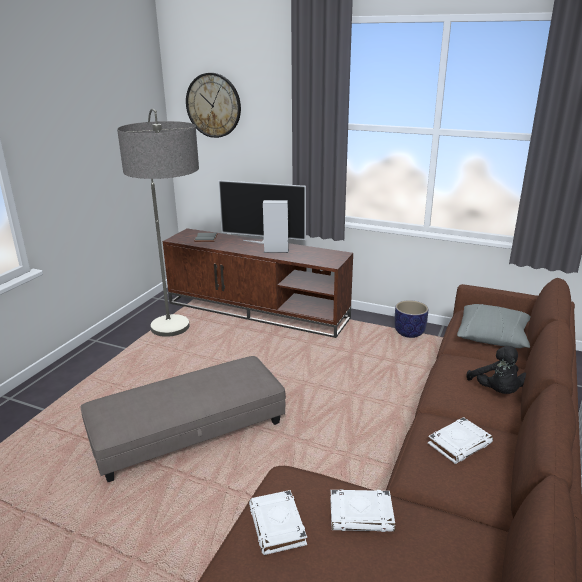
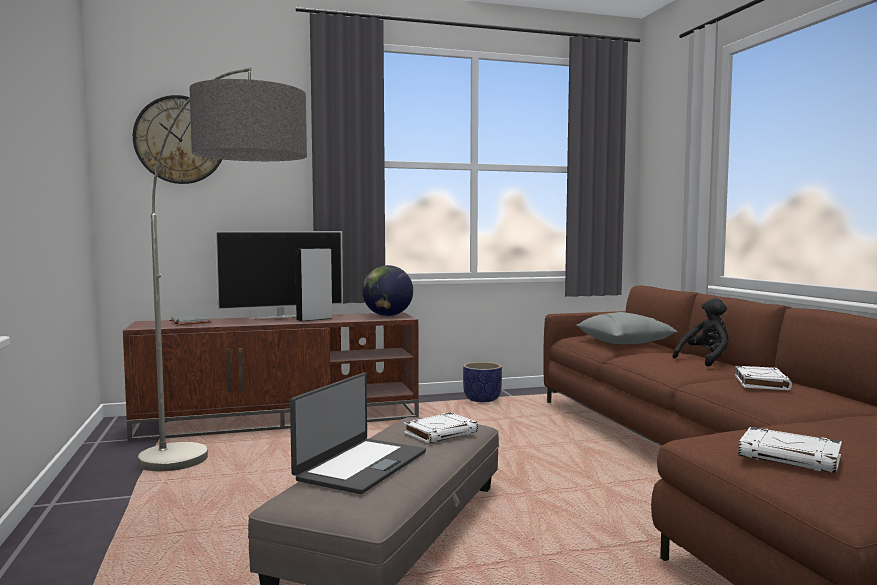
camera: 40 degrees left, 20 degrees down
(154, 393) = (360, 465): none -> laptop
(328, 258) = (388, 316): none -> globe
(362, 514) = (818, 429): white book -> white book (441, 433)
(496, 391) = (705, 360): black plush toy -> black plush toy turned 75 degrees counterclockwise

